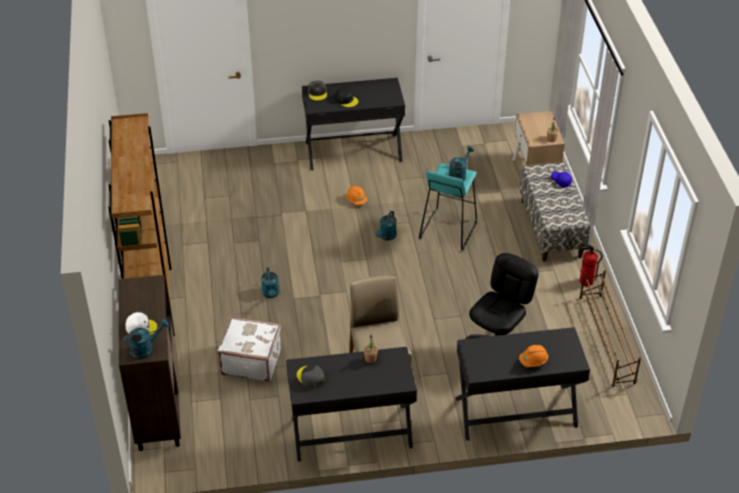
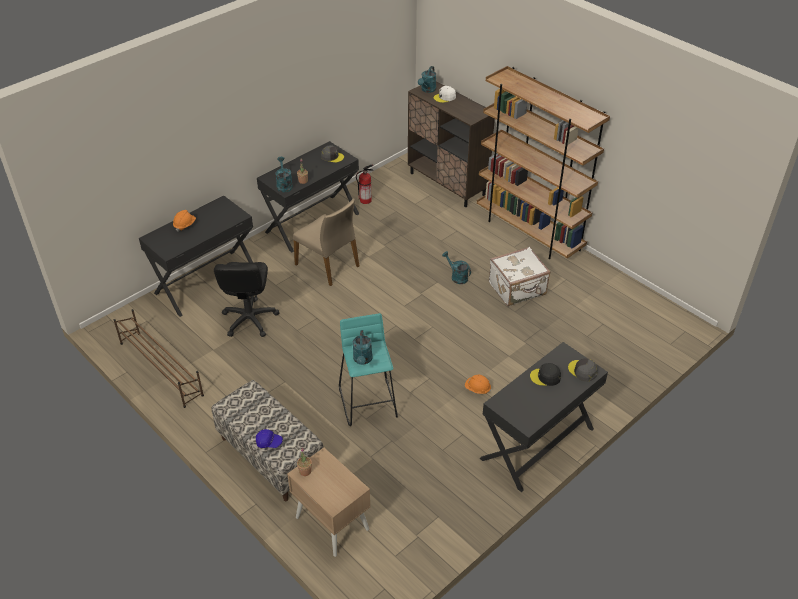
camera: 145 degrees right, 0 degrees up
(251, 361) = (420, 231): white suitcase -> white suitcase (518, 289)
(386, 237) = (416, 367): turquoise watering can -> turquoise watering can (284, 185)
(585, 281) = (205, 414): fire extinguisher -> fire extinguisher (366, 200)

